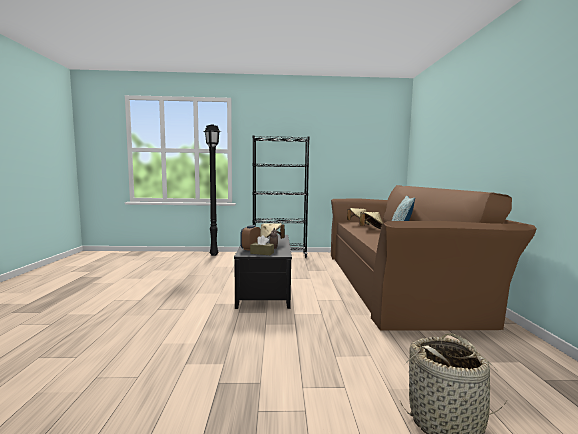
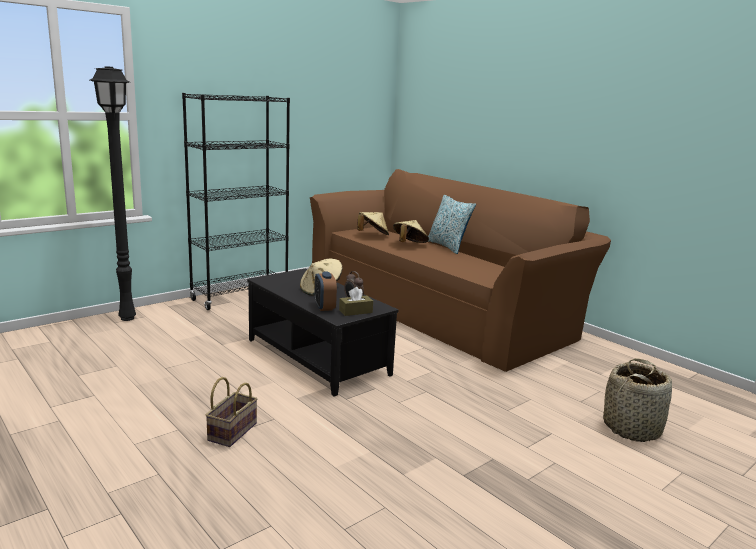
camera: 40 degrees left, 10 degrees up
(157, 308) = (232, 431): none -> basket

